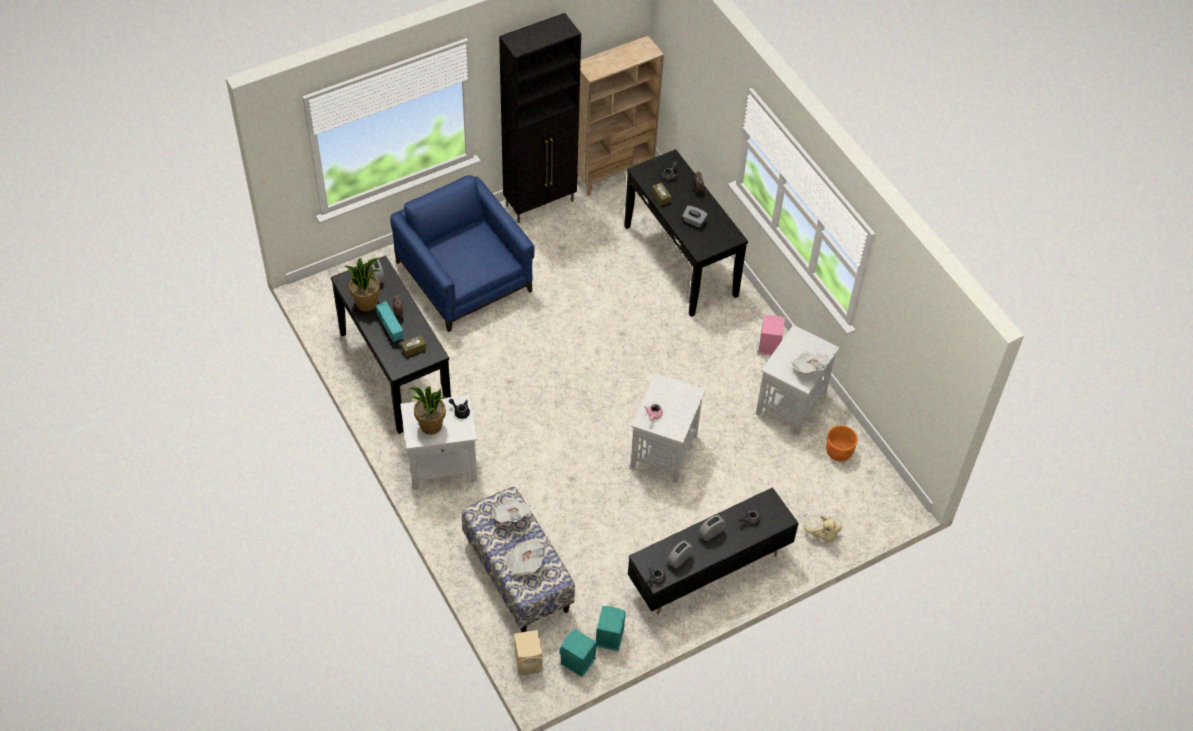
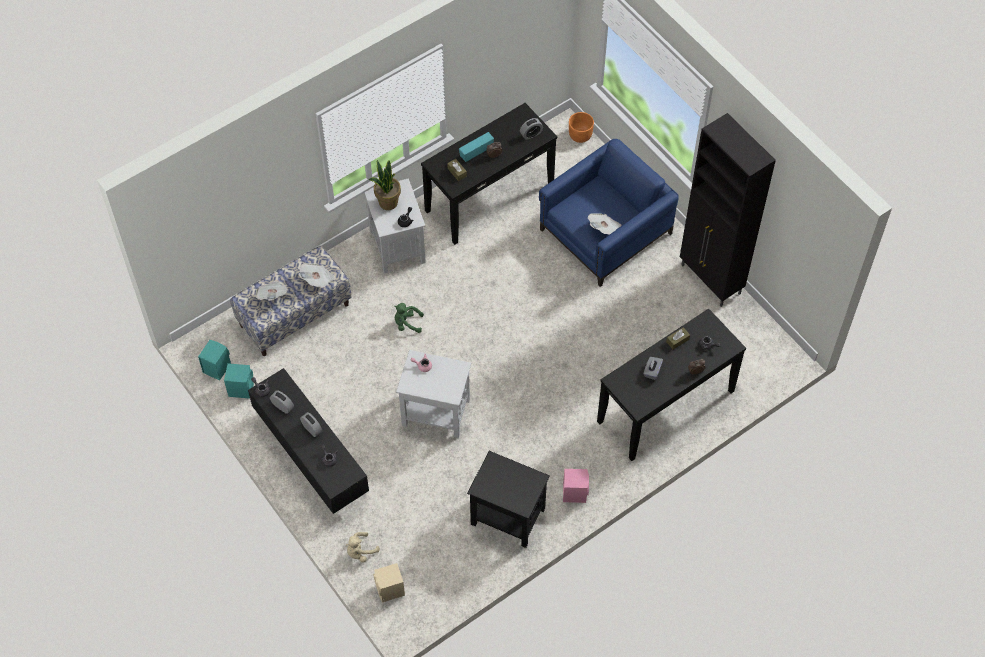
camera: 85 degrees right, 5 degrees up
(366, 303) = (501, 132): potted plant -> none
(529, 661) = (215, 334): beige speaker -> beige speaker (390, 590)
(548, 466) = (407, 323): none -> green plush toy
(613, 172) = (767, 337): beige bookcase -> none
(790, 403) = (507, 516): white side table -> black side table
(809, 367) = (498, 492): newspaper -> newspaper (604, 229)
(839, 452) = (456, 562): orange planter -> orange planter (580, 135)

